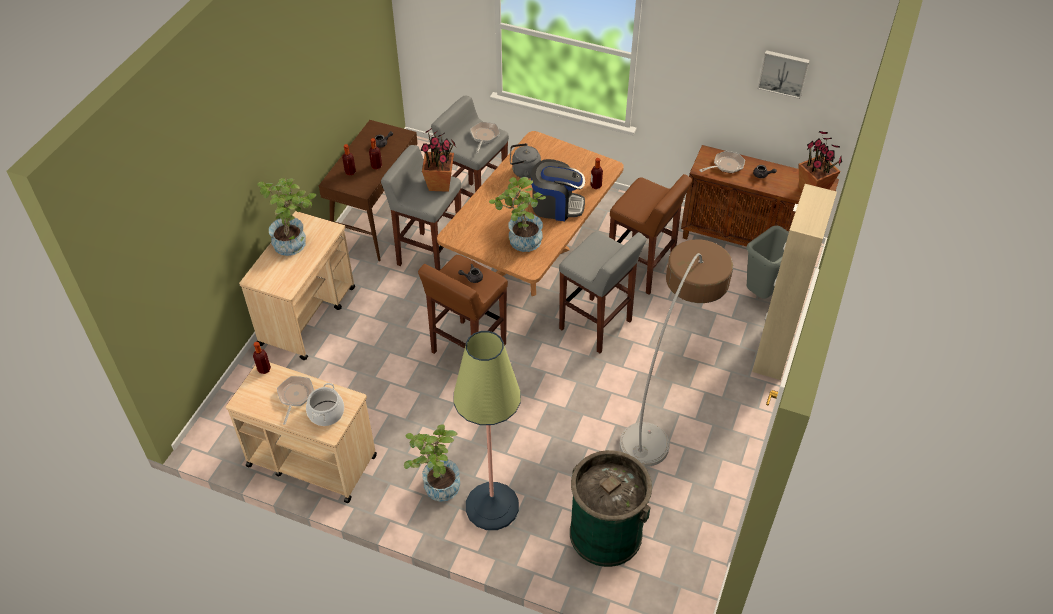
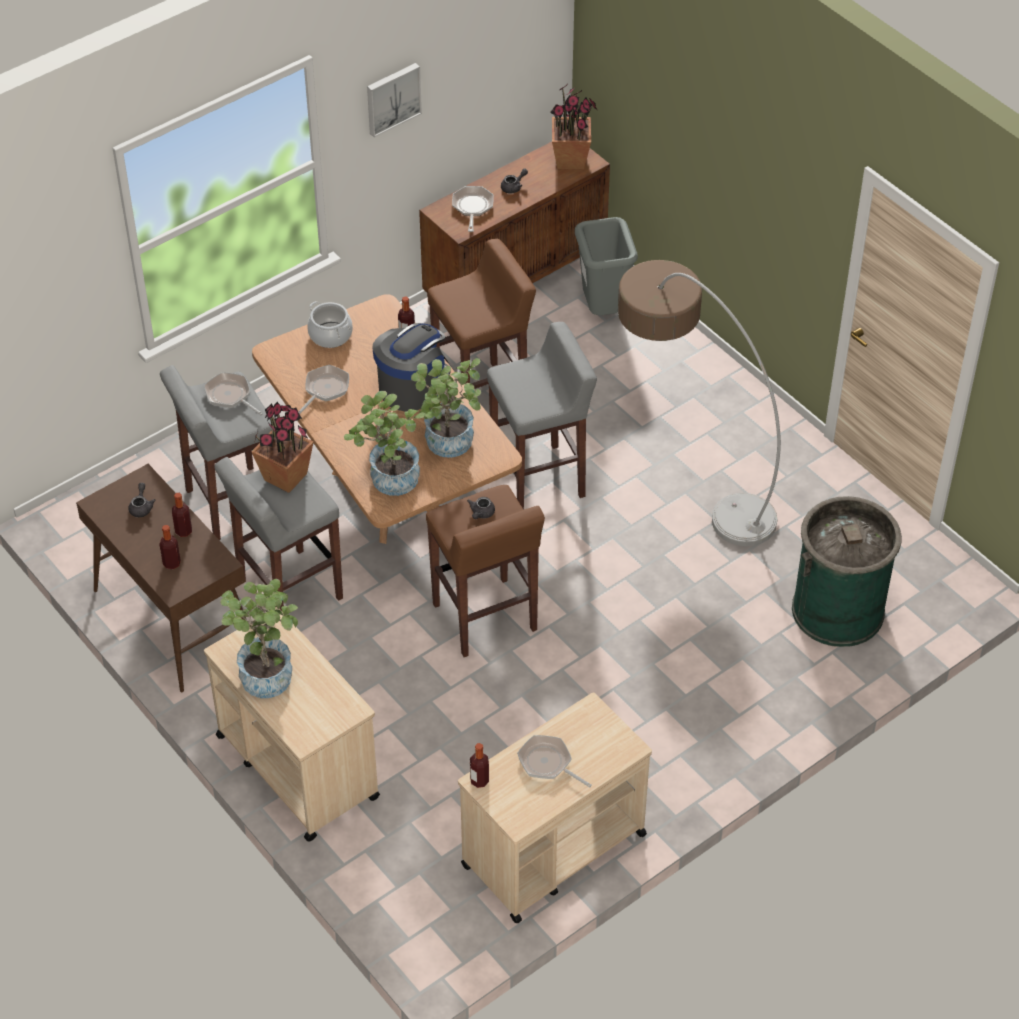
camera: 60 degrees left, 0 degrees up
(326, 413) = (596, 741): cooking pot -> cooking pot (330, 335)
(436, 485) = (674, 736): potted plant -> potted plant (389, 482)
(492, 506) = (738, 696): floor lamp -> none
(524, 172) = (325, 389): grey kettle -> frying pan
(773, 352) = (693, 348): beige cabinet -> none
(783, 73) = (485, 56): picture -> picture (392, 98)

